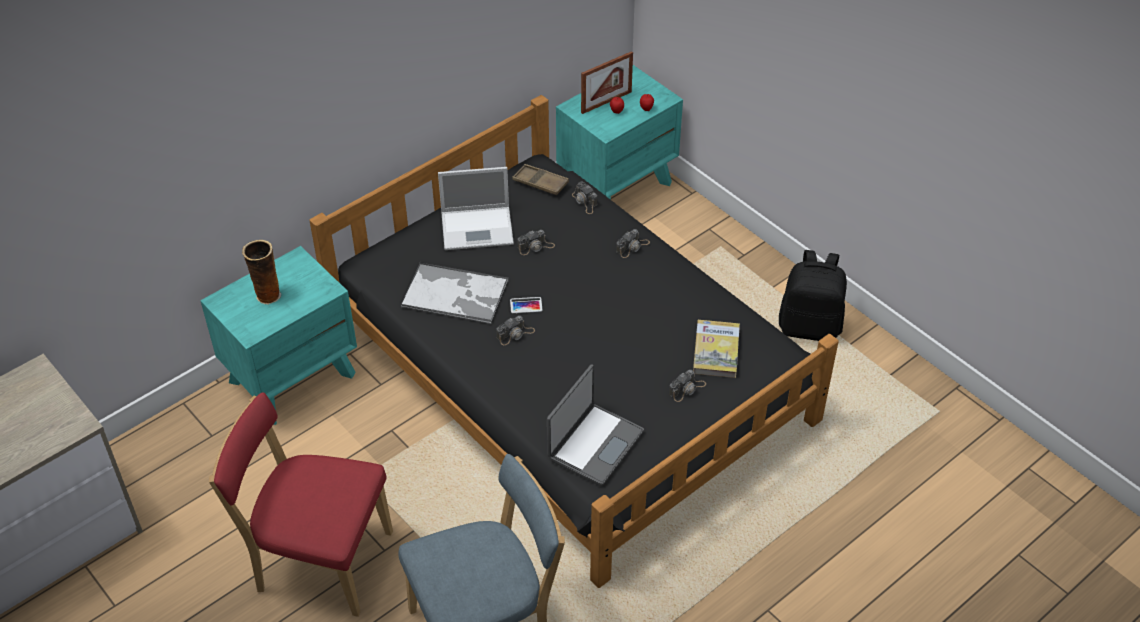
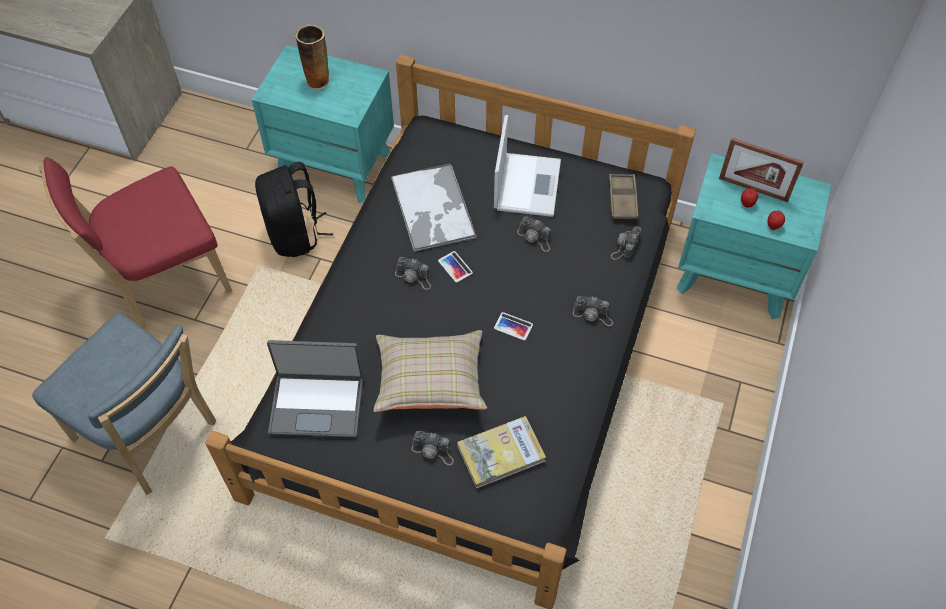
camera: 60 degrees right, 10 degrees up
(318, 560) = (163, 281): red chair -> red chair turned 105 degrees counterclockwise
(478, 228) = (527, 183): laptop -> laptop turned 135 degrees counterclockwise
(609, 296) = (513, 326): none -> phone
(624, 365) = (430, 382): none -> beige pillow
(810, 326) = (673, 540): black backpack -> black backpack (295, 234)

